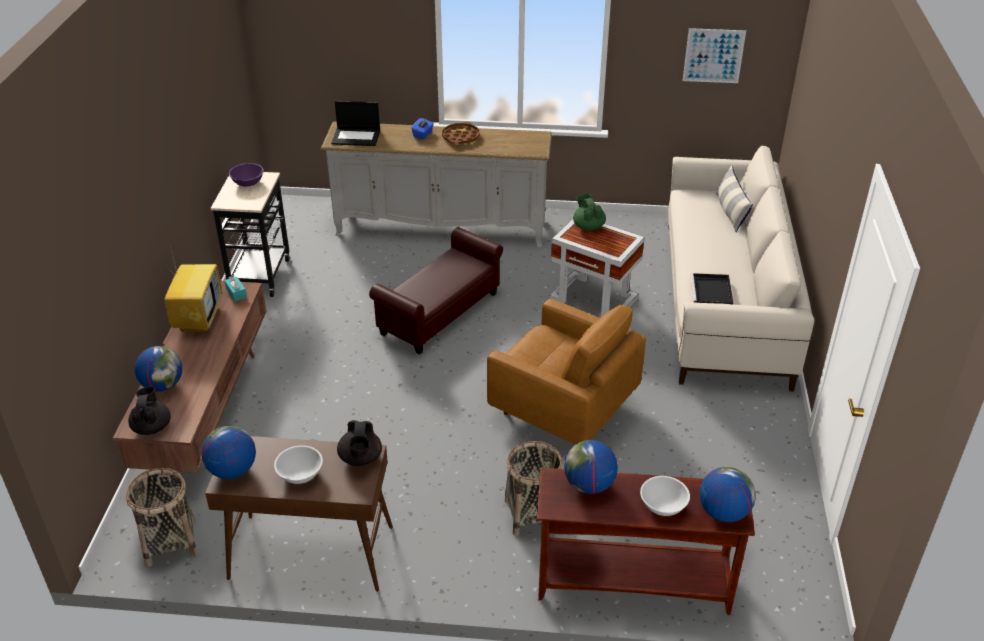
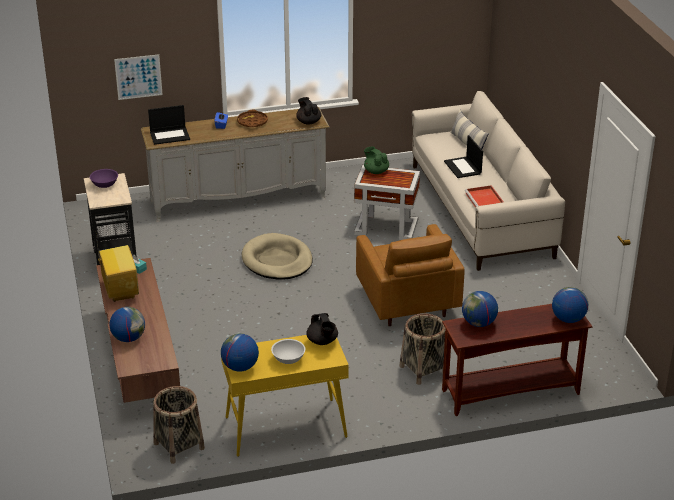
camera: 20 degrees left, 5 degrees down
(152, 427) = (142, 364): black teapot -> black teapot (308, 122)
(310, 553) = (285, 428): brown console table -> yellow console table
(439, 313) = (277, 260): brown ottoman -> beige dog bed
(564, 410) = (407, 303): brown armchair -> brown armchair turned 60 degrees clockwise
(662, 506) = (530, 324): white bowl -> none
(706, 243) = (463, 168): none -> laptop
(711, 293) = (484, 200): black tray -> red tray
(713, 56) = (431, 29): picture -> picture (138, 77)

